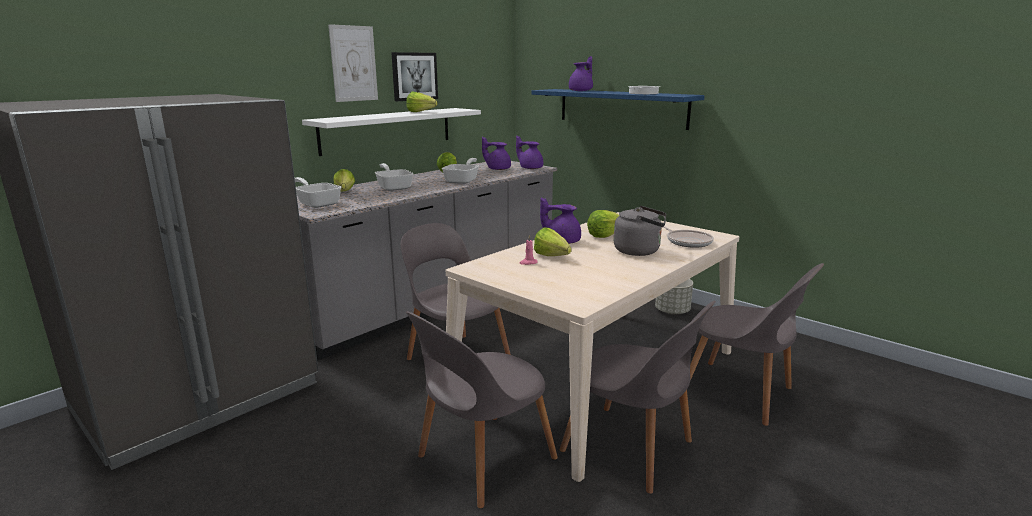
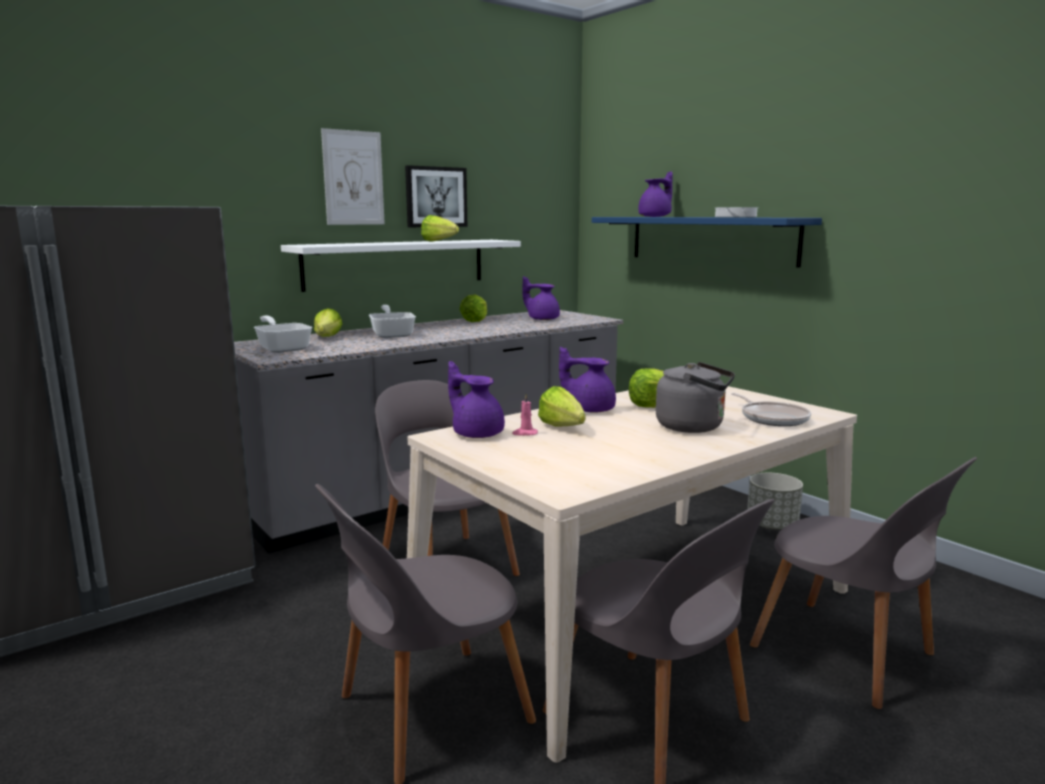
camera: 10 degrees right, 5 degrees down
(463, 180) = (486, 330): frying pan -> none
(530, 168) = (586, 319): purple teapot -> purple teapot (476, 433)

